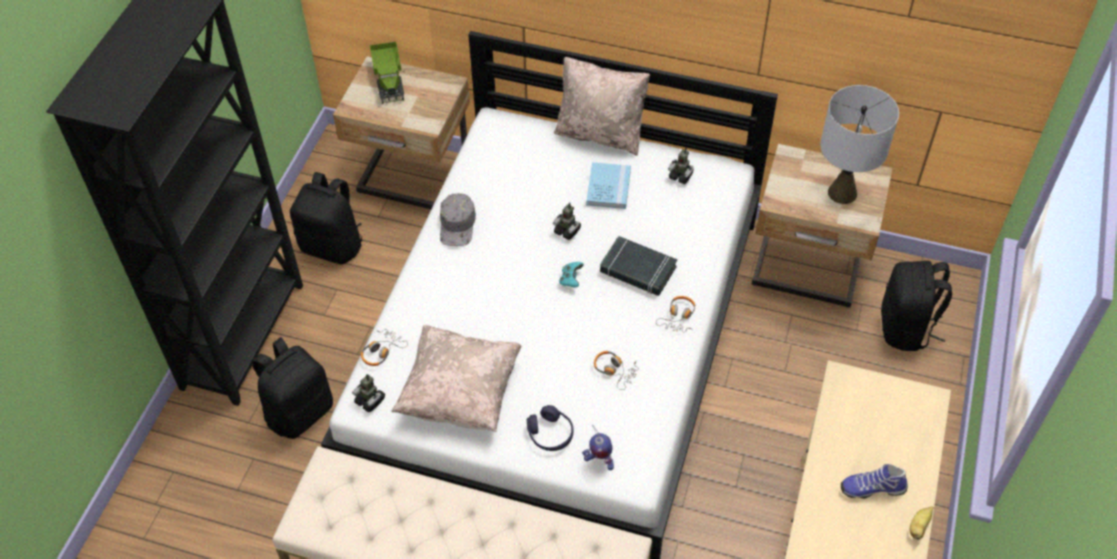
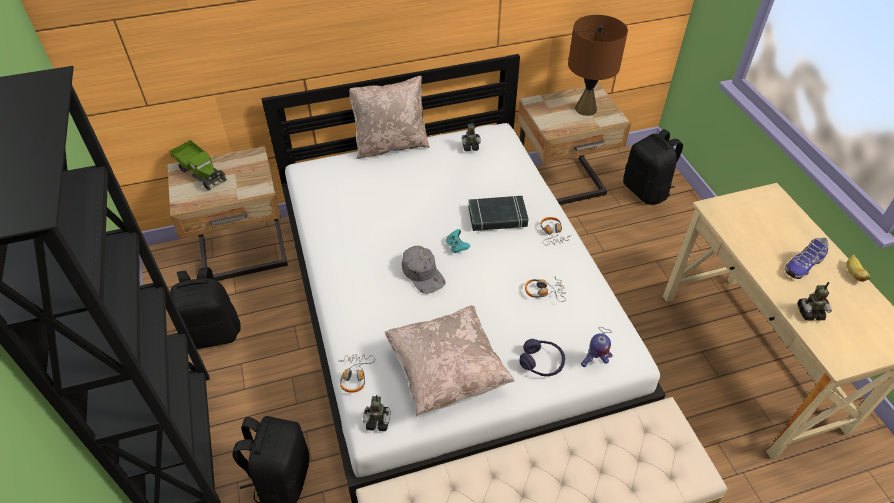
camera: 35 degrees left, 5 degrees down
(458, 225) = (337, 251): grey cap -> grey cap (423, 273)
(567, 231) = (424, 216): toy robot -> toy robot (809, 312)
(608, 187) = (428, 175): blue book -> none
(842, 193) = (586, 109): grey table lamp -> brown table lamp

